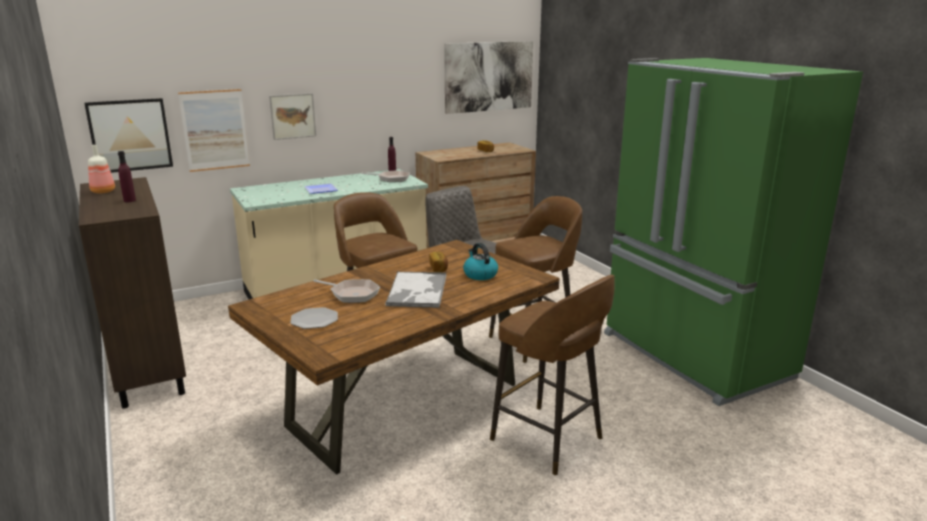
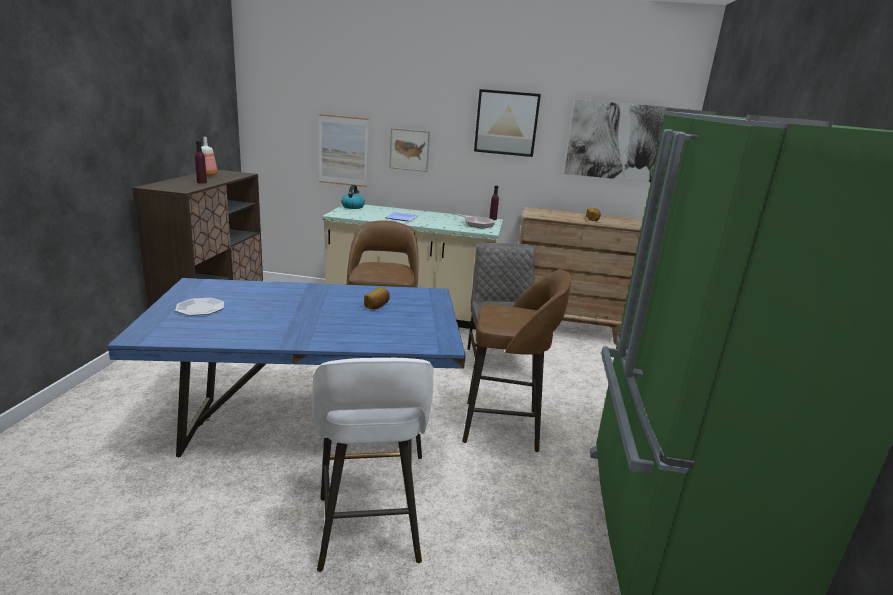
camera: 35 degrees right, 0 degrees up
(130, 135) = (281, 143): picture -> picture (506, 123)
(352, 294) = (269, 300): frying pan -> none
(406, 404) = (311, 428): brown dining table -> blue dining table
(417, 291) = (317, 316): tray -> none
(480, 274) = (398, 323): kettle -> kettle (353, 207)
(549, 440) = (367, 532): brown stool -> white stool

